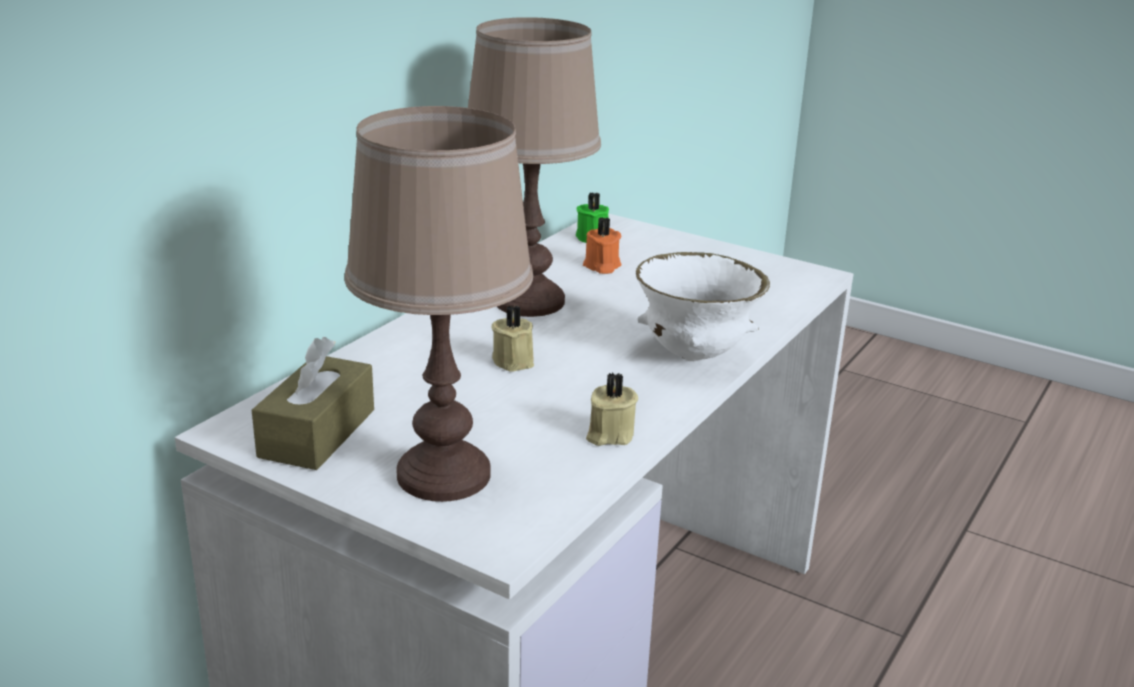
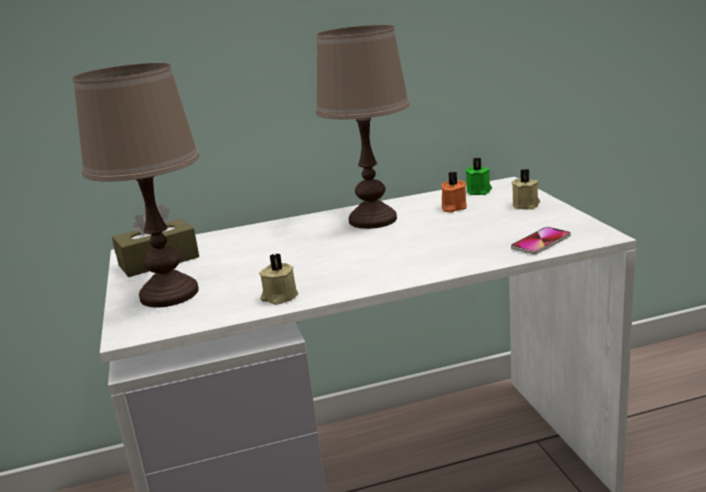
camera: 45 degrees right, 5 degrees down
(514, 360) = (306, 248): beige candle -> beige candle (526, 205)
(694, 355) = (411, 267): white bowl -> none
(774, 294) = (541, 242): none -> phone

